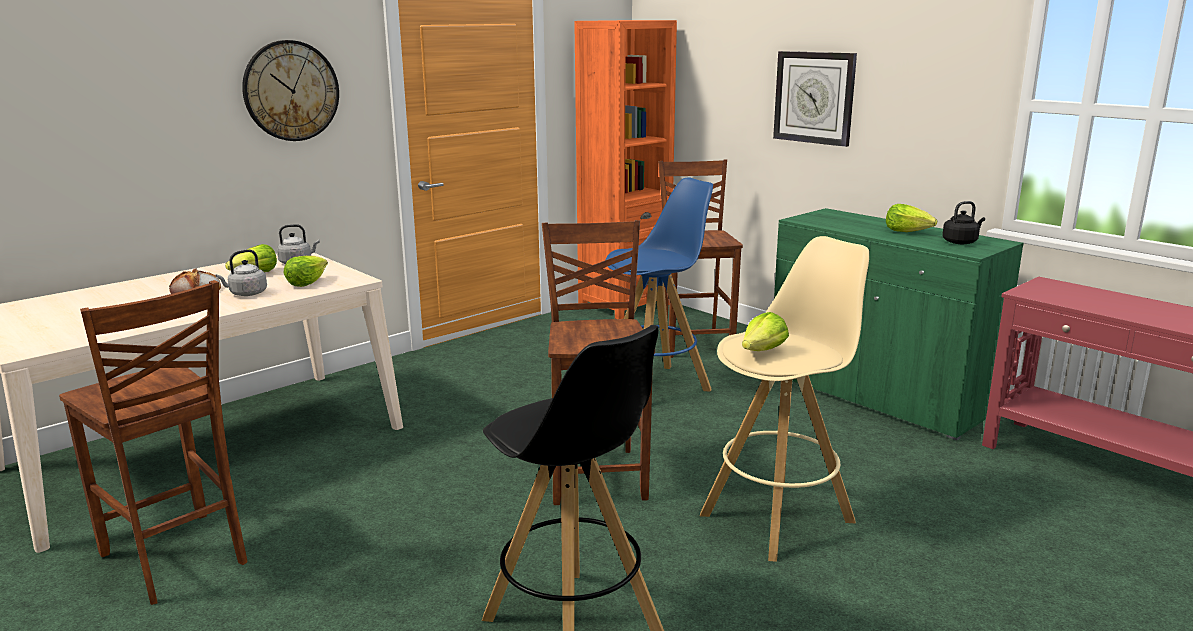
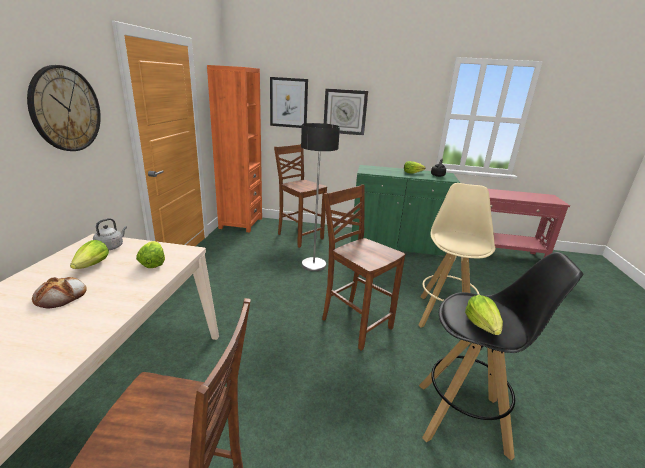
camera: 40 degrees left, 5 degrees up
(246, 294) = (118, 286): grey kettle -> none
(656, 386) = (314, 264): blue stool -> floor lamp
(721, 81) = (288, 103): none -> picture
(763, 351) = (462, 243): lettuce -> lettuce (482, 325)

